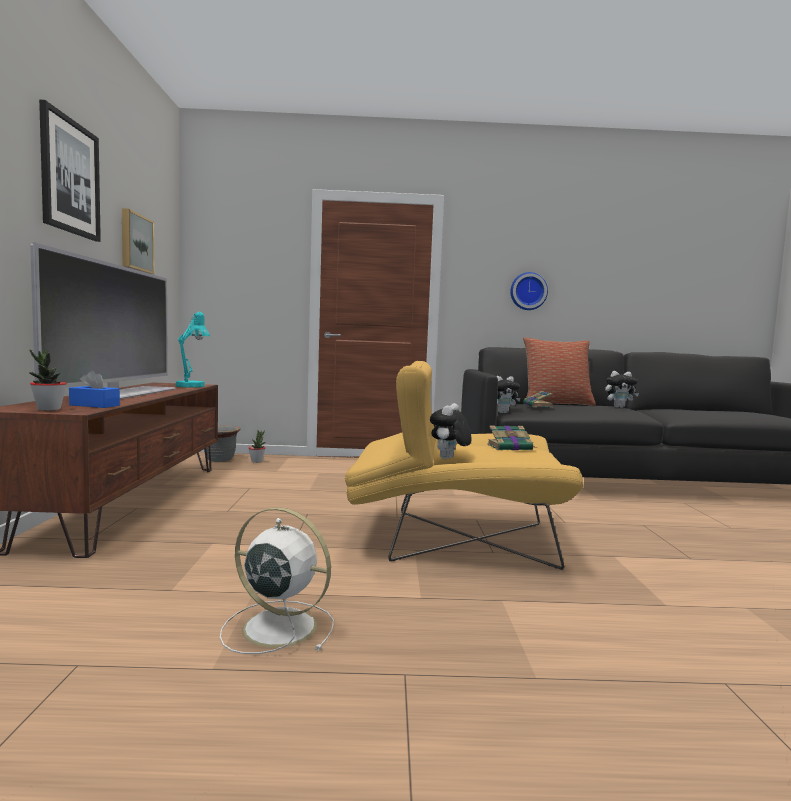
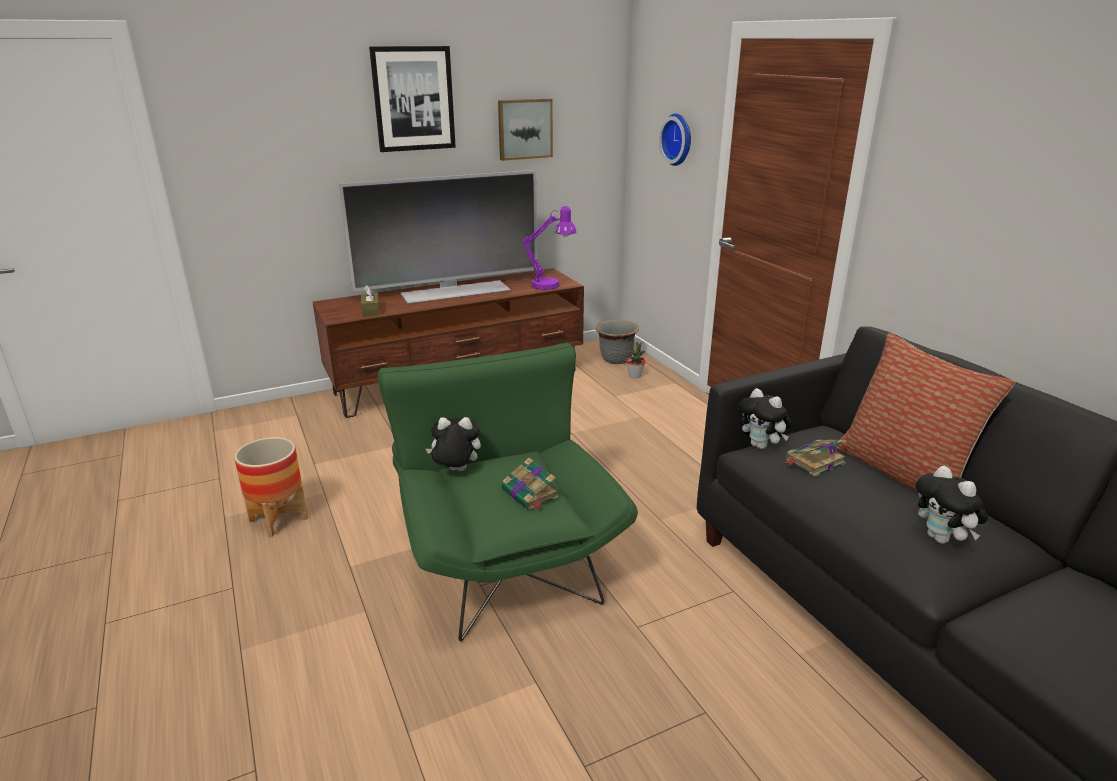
camera: 65 degrees right, 20 degrees up
(49, 409) = (337, 310): potted plant -> none
(94, 405) = (371, 311): blue tissue box -> brown tissue box
(193, 385) = (551, 285): turquoise table lamp -> purple table lamp
(277, 626) = (278, 519): white fan -> planter
(454, 538) = (501, 552): yellow armchair -> green armchair
(528, 291) = (1010, 230): wall clock -> wall clock (678, 139)

